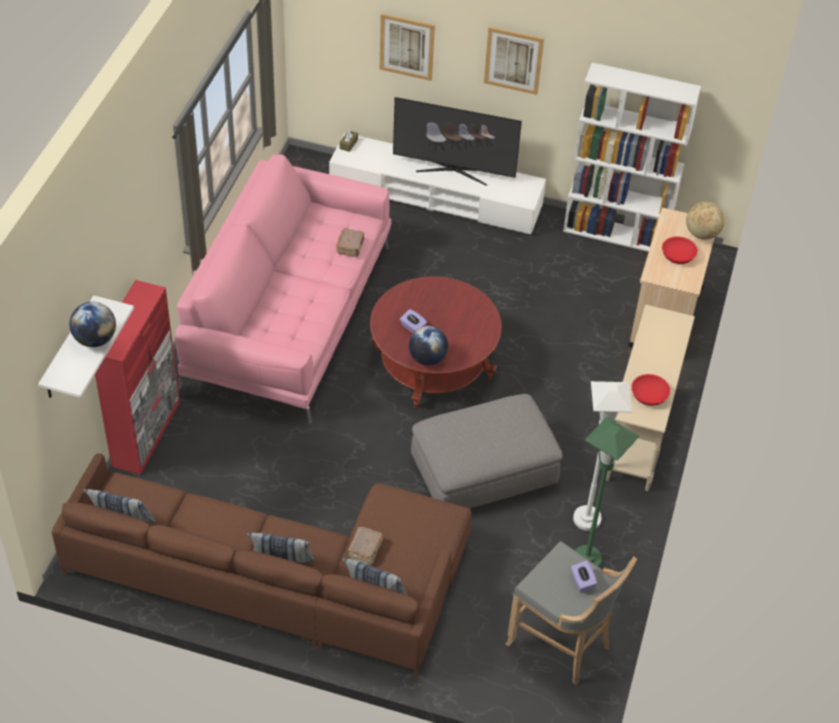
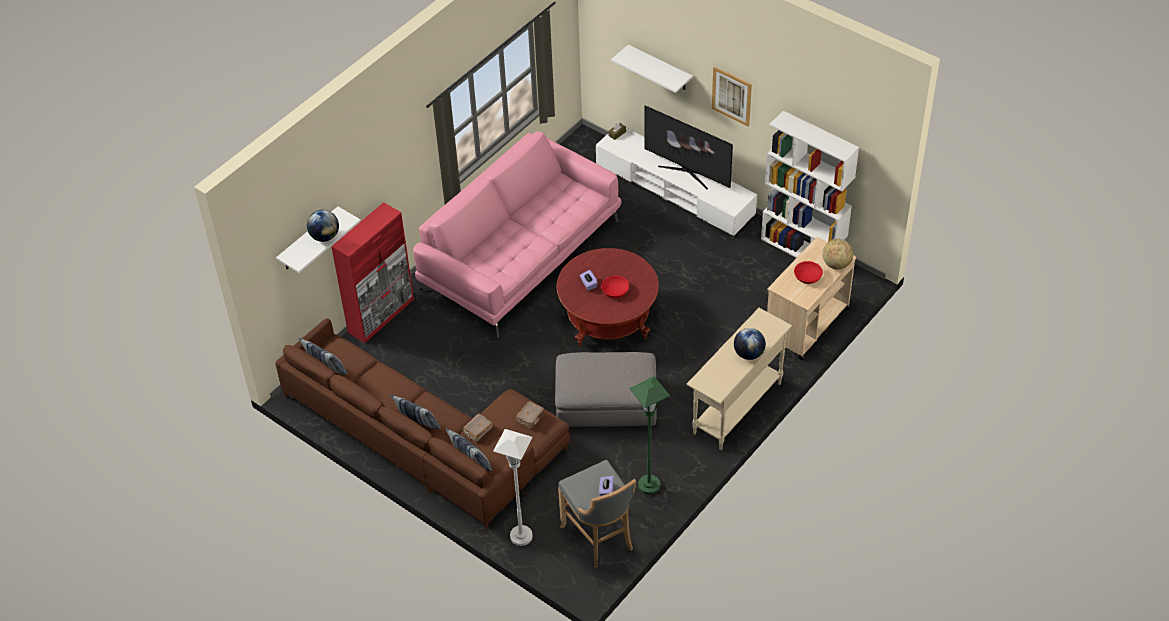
camera: 25 degrees right, 0 degrees up
(350, 246) = (573, 213): brown book -> brown book (531, 418)
(407, 46) = (660, 68): picture -> white shelf
(427, 358) = (587, 309): globe -> globe (748, 354)
(586, 519) = (664, 457): white floor lamp -> white floor lamp (521, 536)
(649, 395) = (723, 374): red bowl -> red bowl (615, 291)

